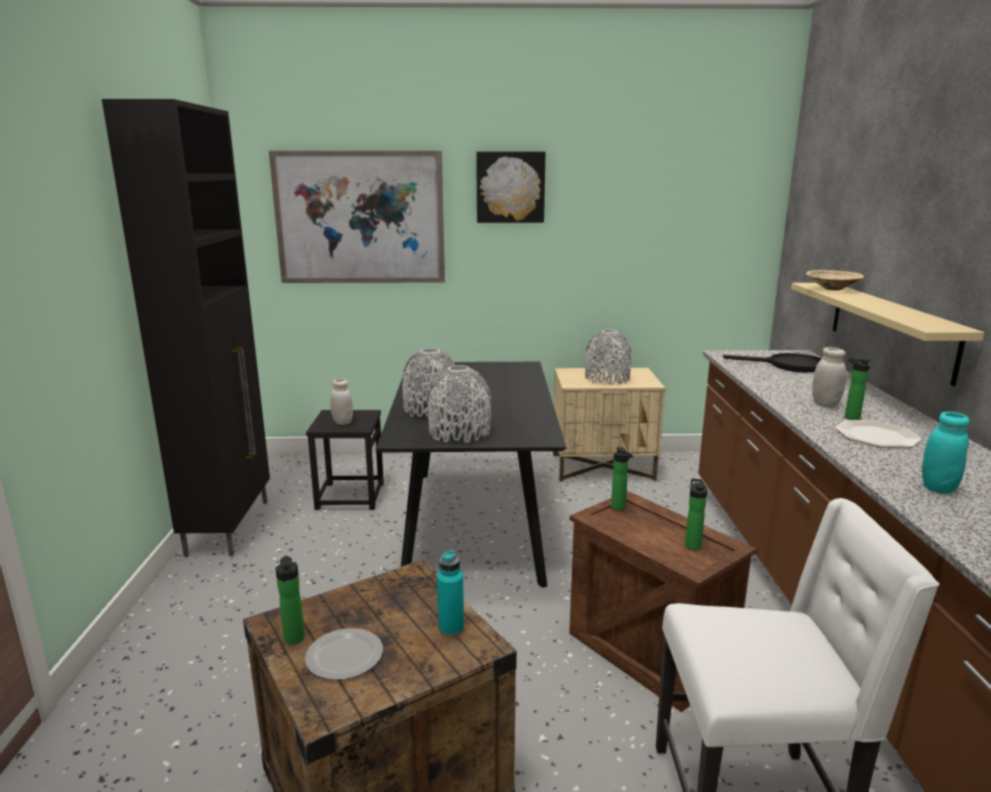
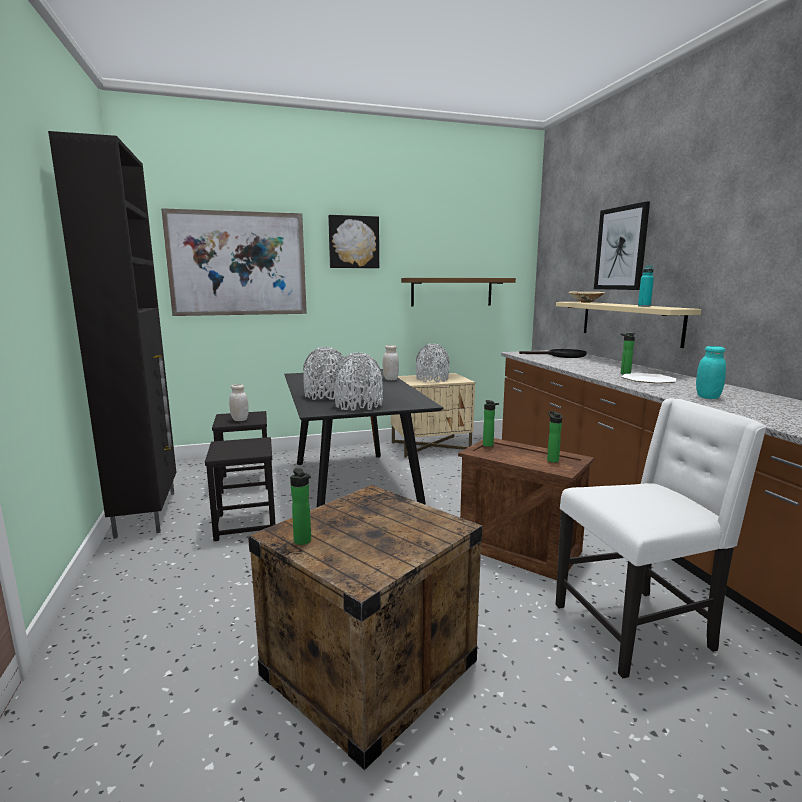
camera: 15 degrees left, 5 degrees down
(327, 557) = (245, 524): none -> black stool
(345, 656) = (353, 545): plate -> none
(451, 628) = (424, 519): turquoise bottle -> turquoise bottle (644, 306)
(649, 254) = (451, 292): none -> shelf
(825, 404) = (603, 369): white jar -> white jar (390, 379)
(890, 213) = (621, 248): none -> picture

